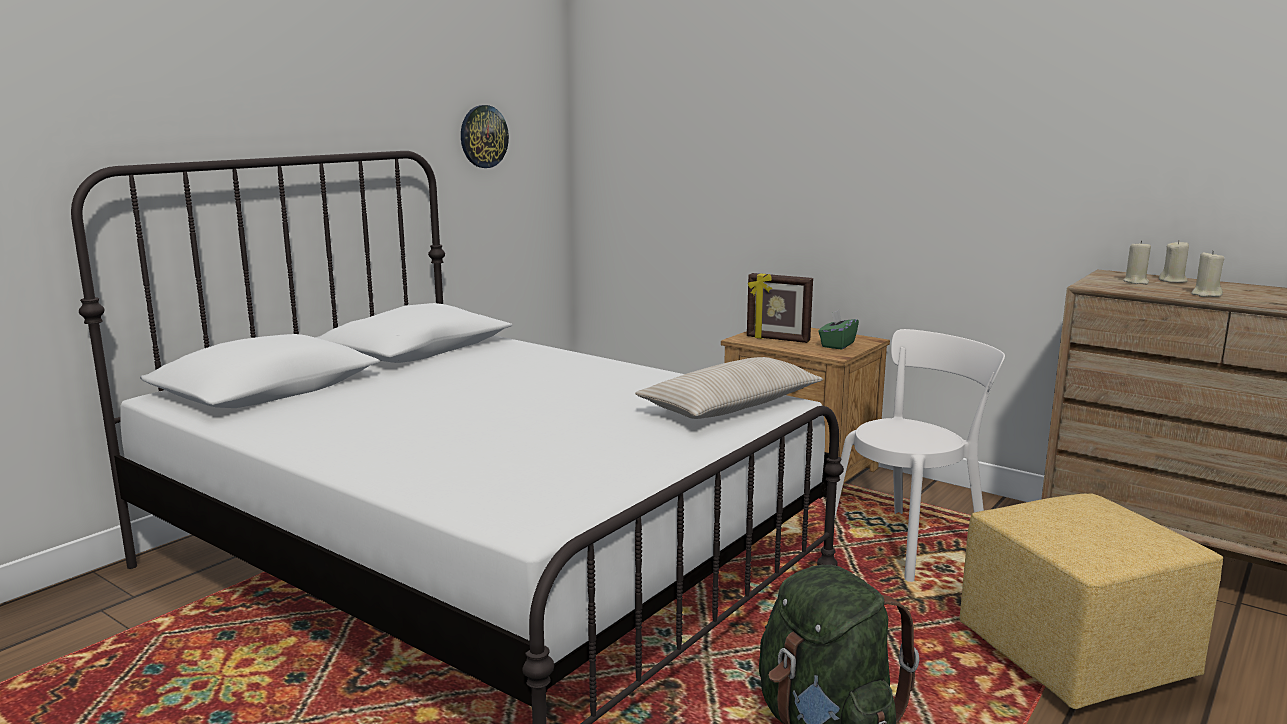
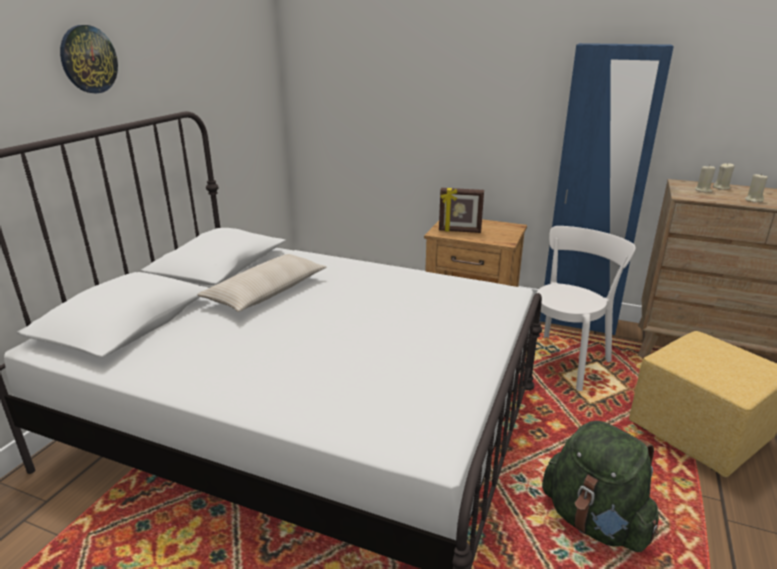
camera: 15 degrees left, 10 degrees up
(483, 136) = (230, 92): wall clock -> wall clock (88, 59)
(731, 406) = (481, 301): beige pillow -> beige pillow (266, 292)
(837, 345) = (499, 232): green tissue box -> none
(965, 500) = (577, 322): none -> blue wardrobe

